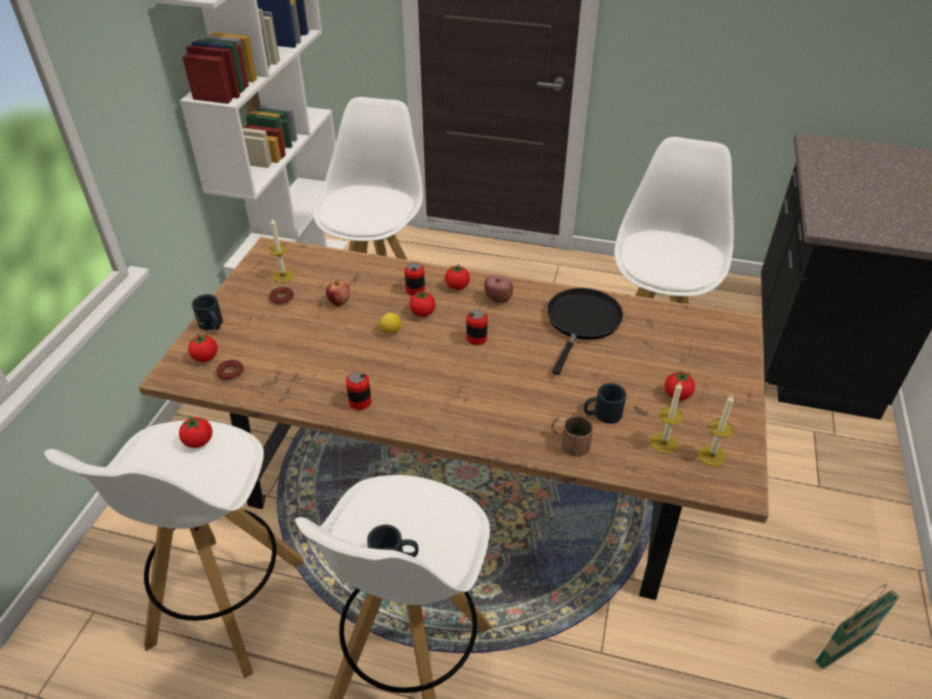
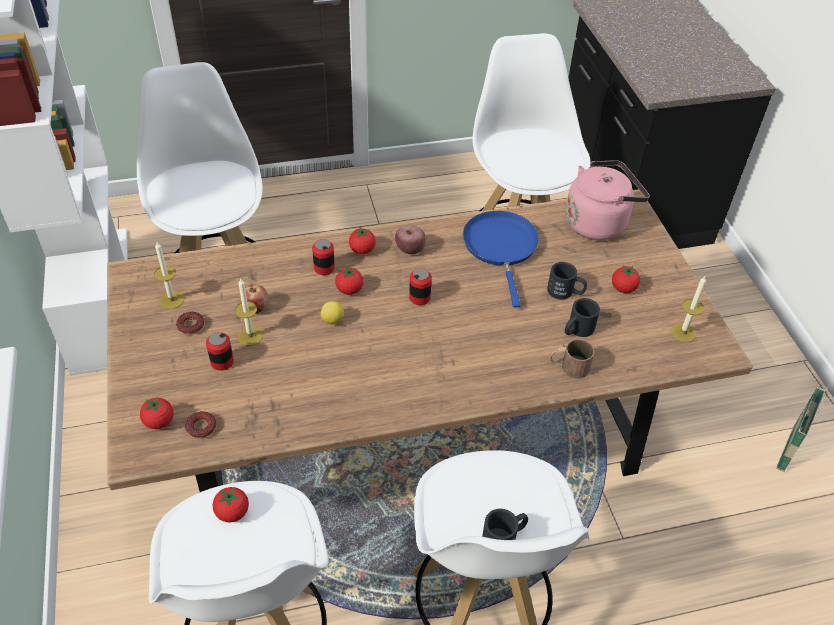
camera: 30 degrees left, 5 degrees up
(212, 325) = (137, 383): black mug -> black mug (565, 292)
(360, 402) = (358, 404): can -> can (222, 362)
(582, 322) = (501, 247): black frying pan -> blue frying pan
(664, 443) = (641, 336): candle -> candle (250, 336)
(694, 331) = (598, 222): none -> pink kettle

